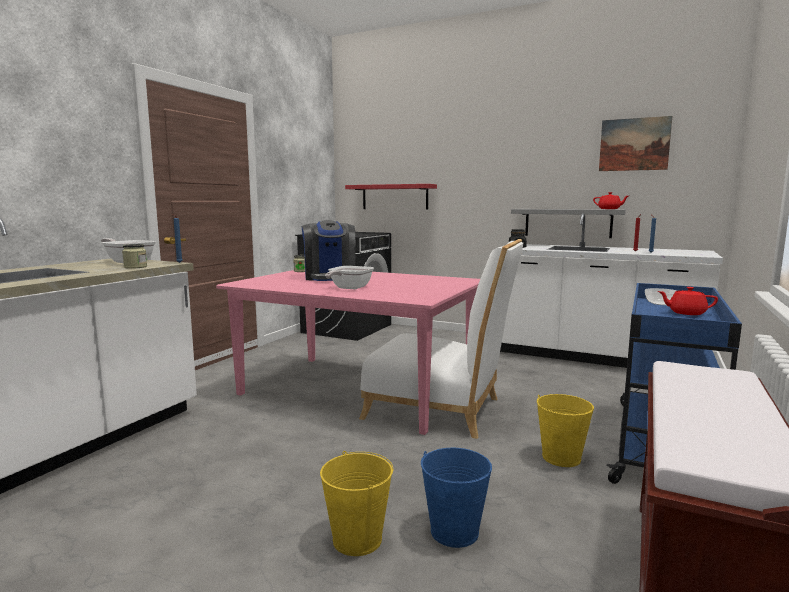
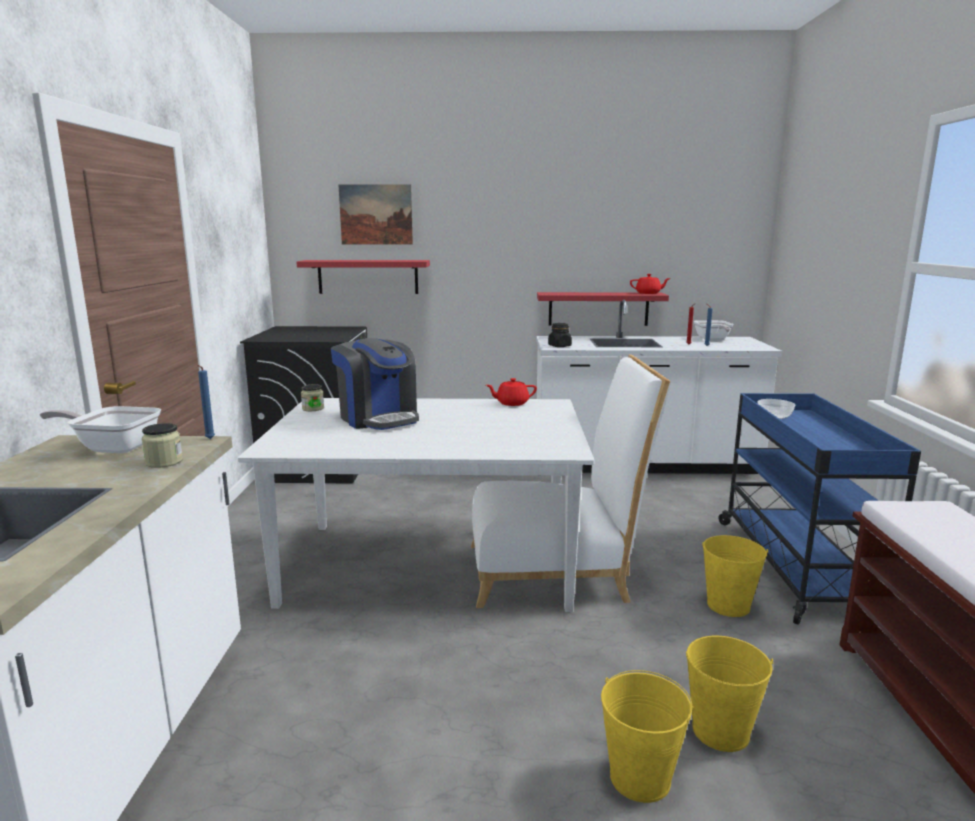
camera: 25 degrees left, 5 degrees up
(348, 288) = (444, 440): frying pan -> frying pan (712, 340)
(356, 390) = (430, 564): pink dining table -> white dining table
(454, 531) = (720, 731): blue bucket -> yellow bucket
(567, 223) = (598, 309): grey shelf -> red shelf
(634, 144) = (670, 218): picture -> picture (376, 214)
(686, 313) = (815, 429): red teapot -> red teapot (511, 403)

